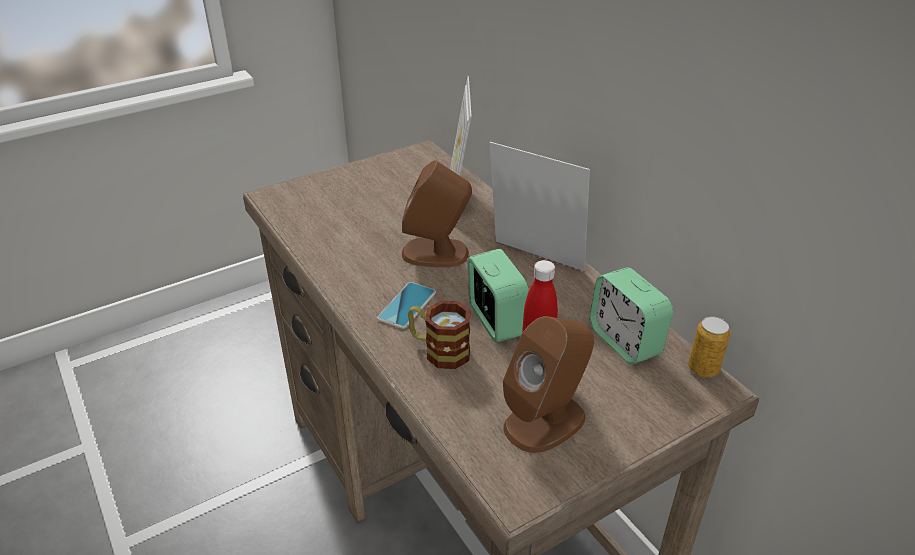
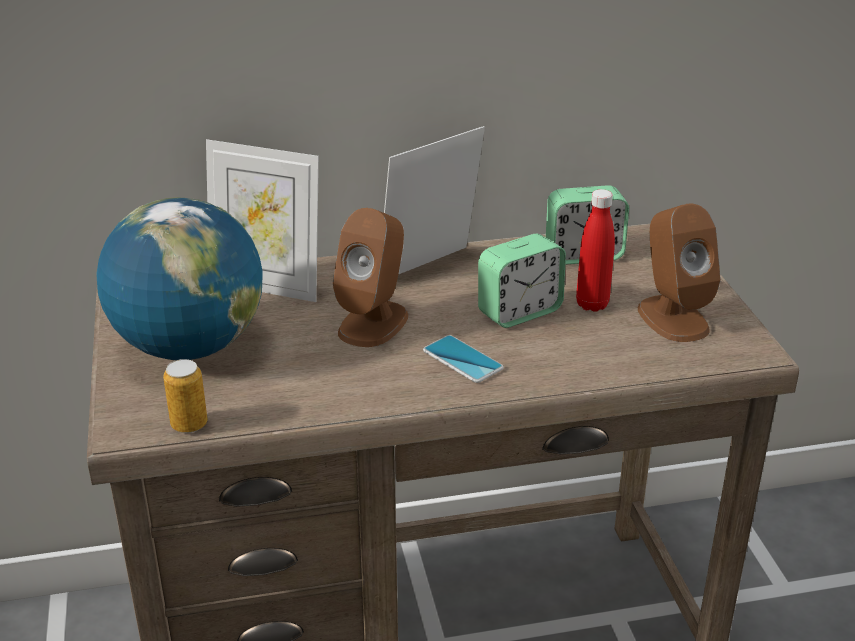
camera: 70 degrees left, 5 degrees down
(367, 191) = (189, 347): none -> globe
(439, 350) = (549, 354): mug -> none
(496, 321) = (519, 312): alarm clock -> alarm clock turned 150 degrees clockwise
(703, 369) = (635, 231): can -> can (189, 424)

